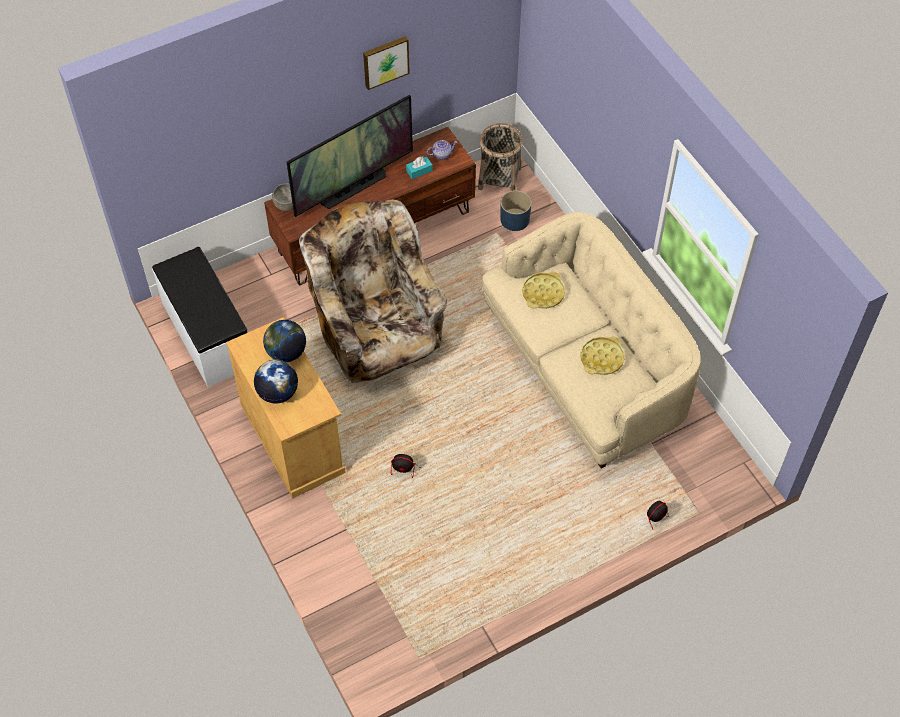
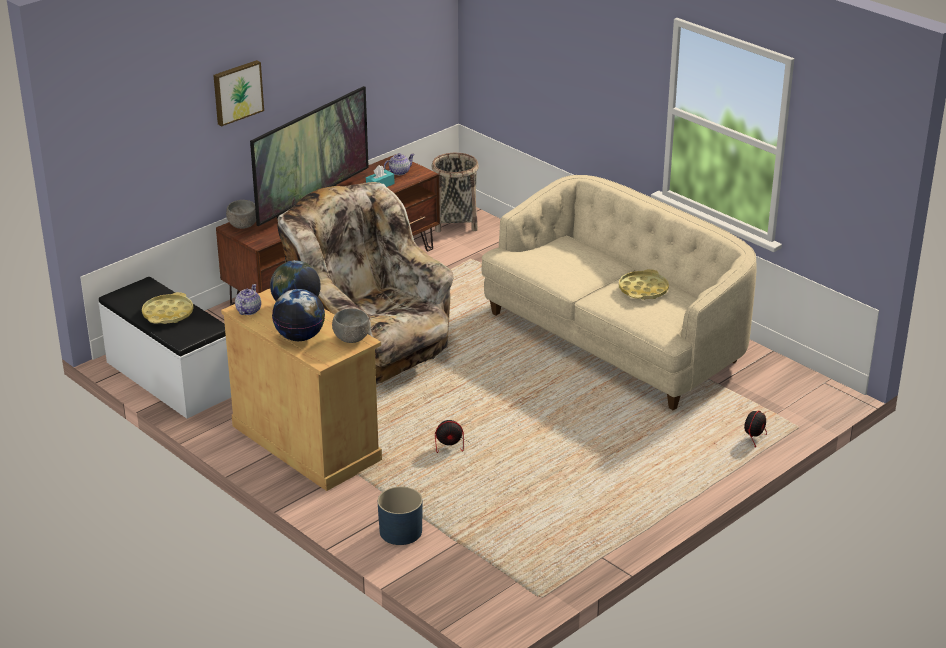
camera: 15 degrees left, 25 degrees down
(246, 348) = (248, 310): none -> teapot
(318, 405) = (351, 339): none -> grey bowl
(385, 61) = (334, 49): picture -> picture (237, 92)
(514, 220) = (485, 247): blue planter -> blue planter (400, 532)
(543, 293) = (555, 255): yellow tray -> yellow tray (168, 313)

